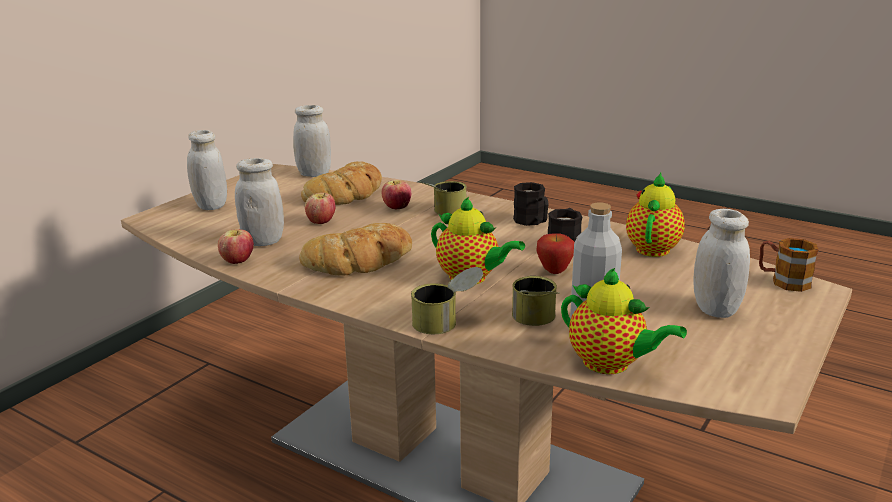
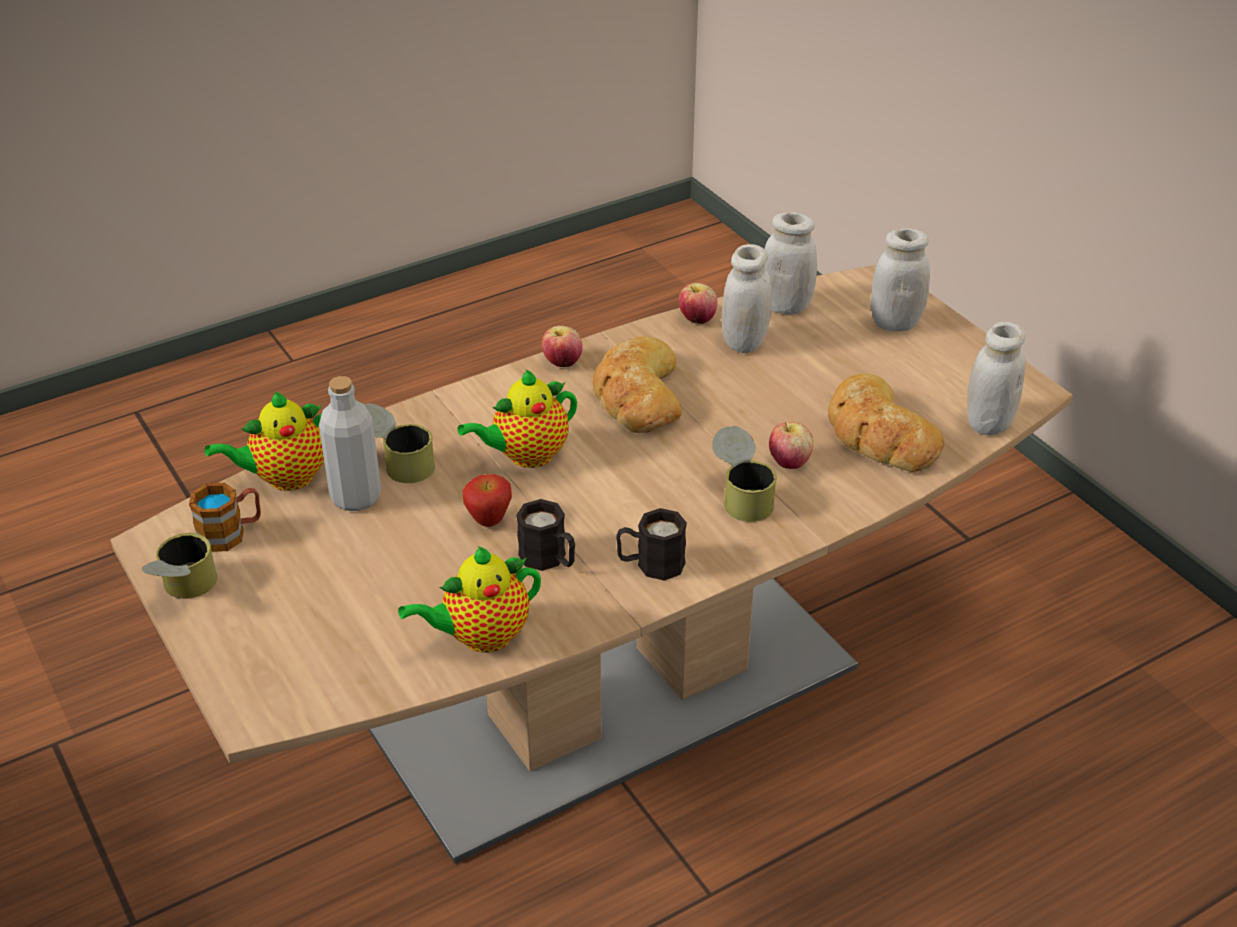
camera: 115 degrees right, 15 degrees up
(321, 222) = (778, 392): apple -> apple (562, 362)
(447, 321) = (448, 412): can -> can (183, 592)
(653, 248) = (481, 637): teapot -> teapot turned 105 degrees clockwise
(715, 309) = (300, 600): white jar -> white jar (786, 306)
(783, 281) = (299, 700): mug -> mug (231, 533)

